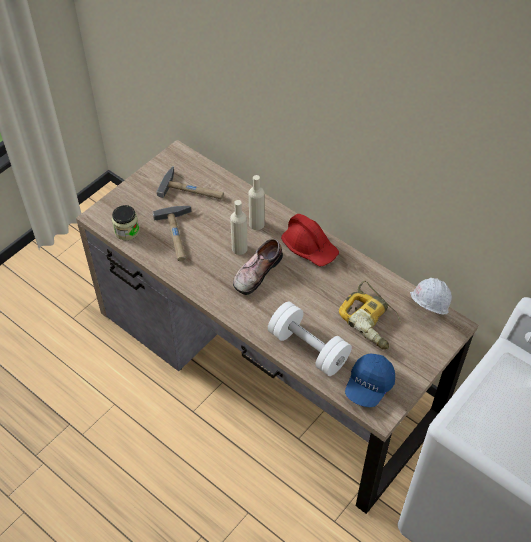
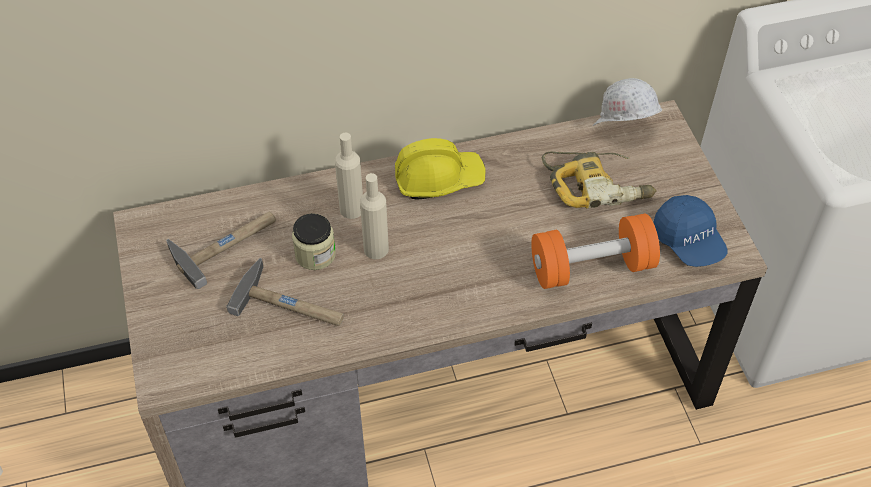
camera: 55 degrees left, 0 degrees up
(127, 231) = (227, 359): jar -> jar (315, 254)
(256, 271) = (429, 253): shoe -> none
(308, 348) = (591, 267): white dumbbell -> orange dumbbell
(310, 247) = (438, 179): red hard hat -> yellow hard hat

